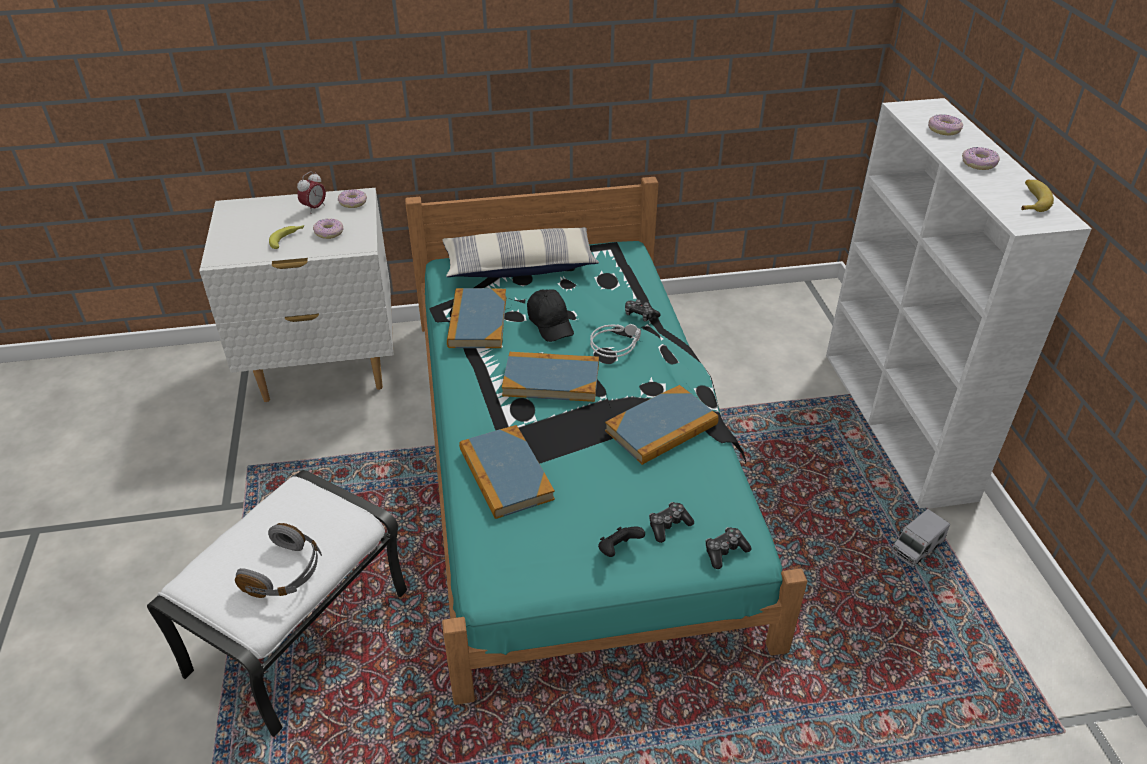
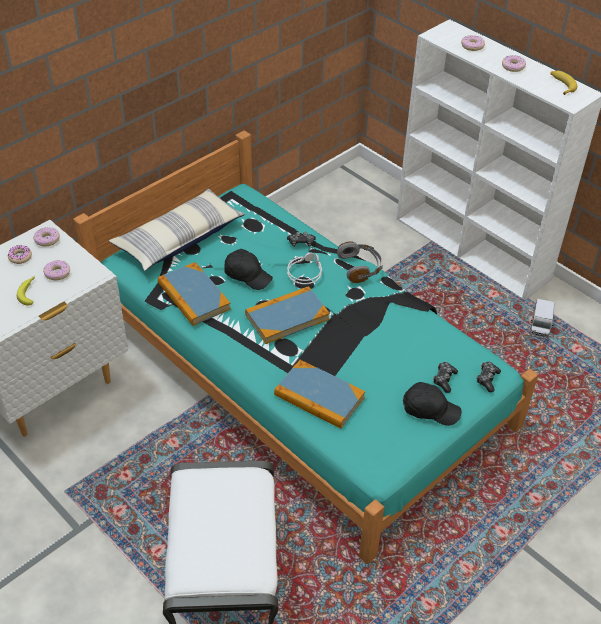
camera: 35 degrees left, 5 degrees up
(285, 573) = (248, 534): grey headphones -> grey headphones (360, 267)
(314, 208) = (20, 257): alarm clock -> donut
(618, 550) = (430, 409): black game controller -> black cap
(661, 428) = (386, 318): book -> none

